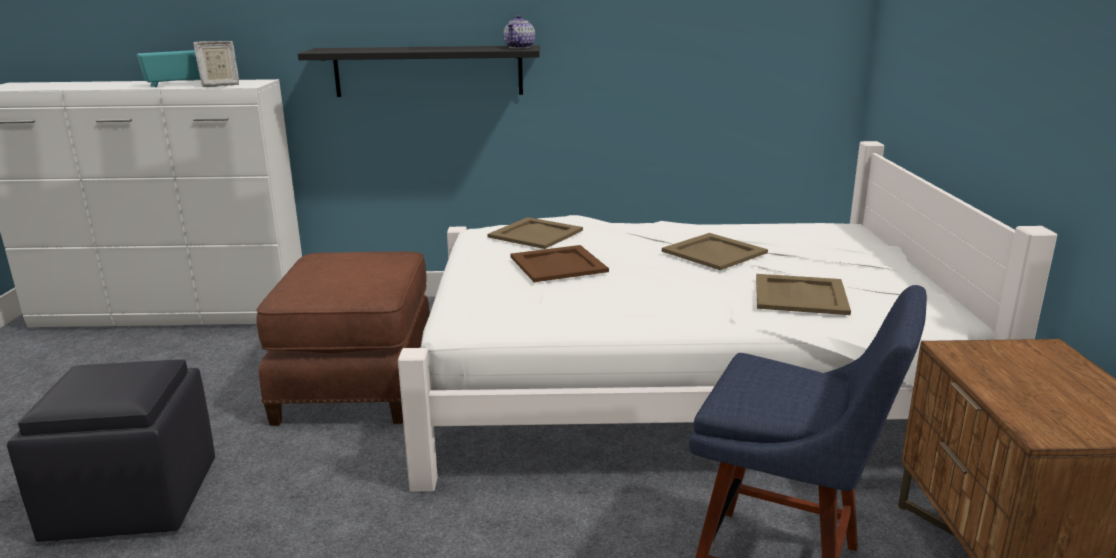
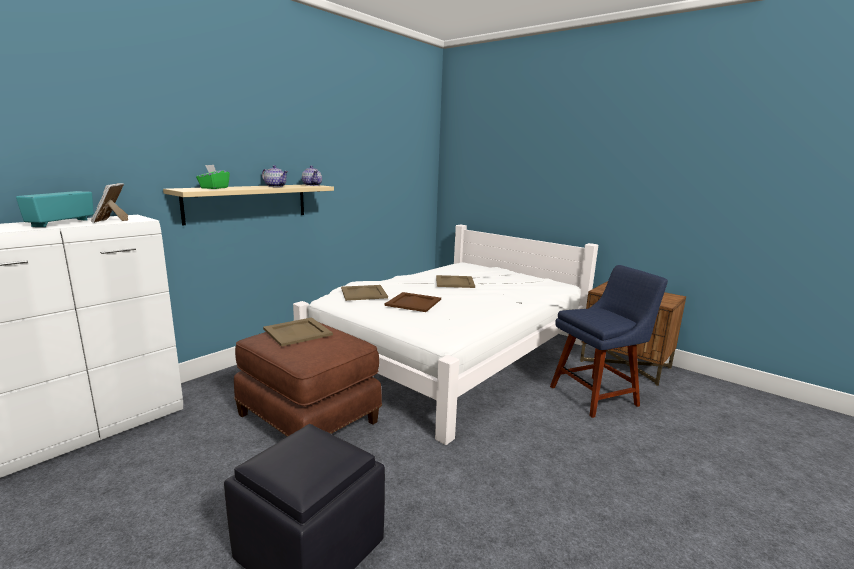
camera: 50 degrees left, 5 degrees down
(219, 85) = (111, 221): picture frame -> picture frame turned 150 degrees clockwise
(363, 49) = (214, 188): none -> green tissue box
(428, 71) = (247, 203): black shelf -> beige shelf
(453, 48) = (275, 186): none -> teapot
(801, 295) = (519, 289): beige tray -> beige tray (298, 332)

